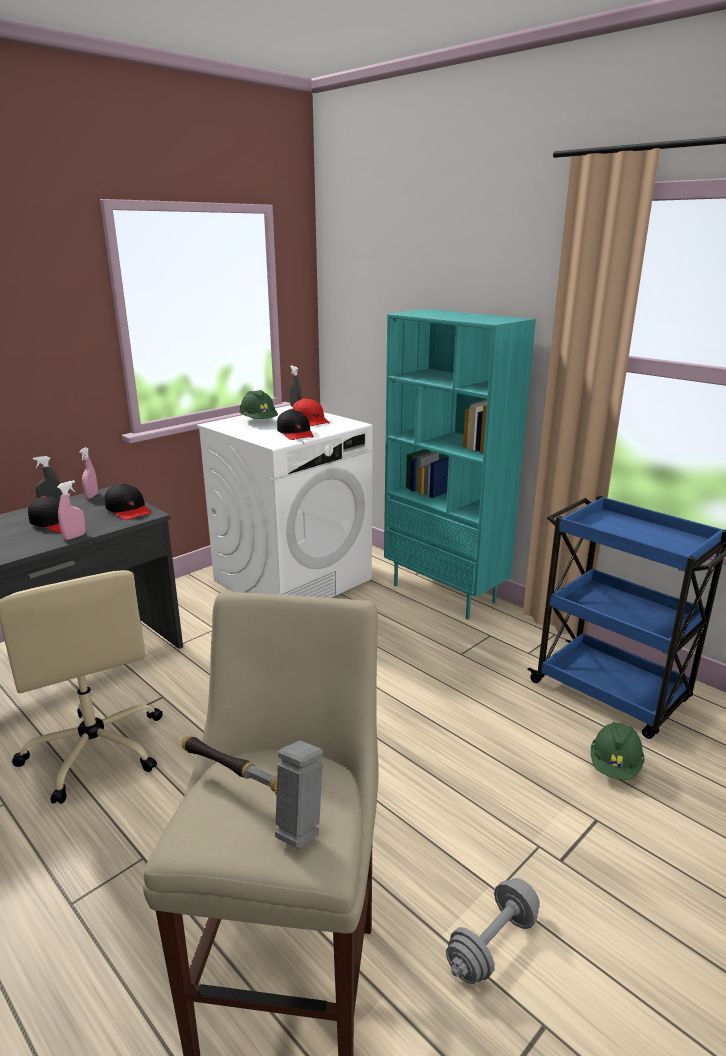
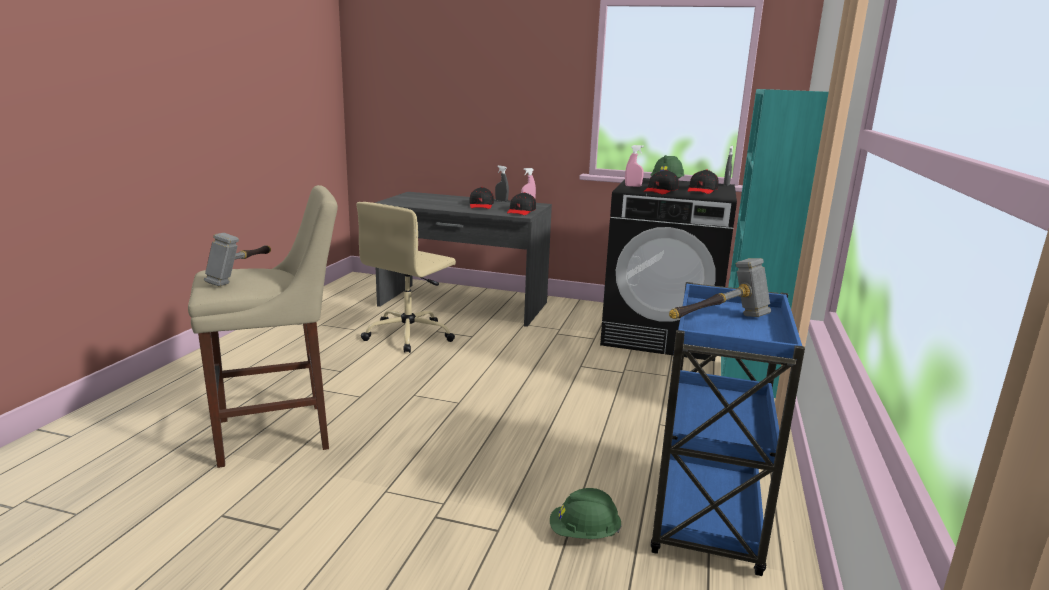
camera: 60 degrees right, 5 degrees down
(74, 537) = (470, 210): pink spray bottle -> pink spray bottle (633, 186)
(293, 580) = (661, 335): white washing machine -> black washing machine
(311, 420) = (702, 190): red cap -> black cap
(492, 944) = (336, 497): grey dumbbell -> none
(632, 537) = (719, 321): none -> hammer

